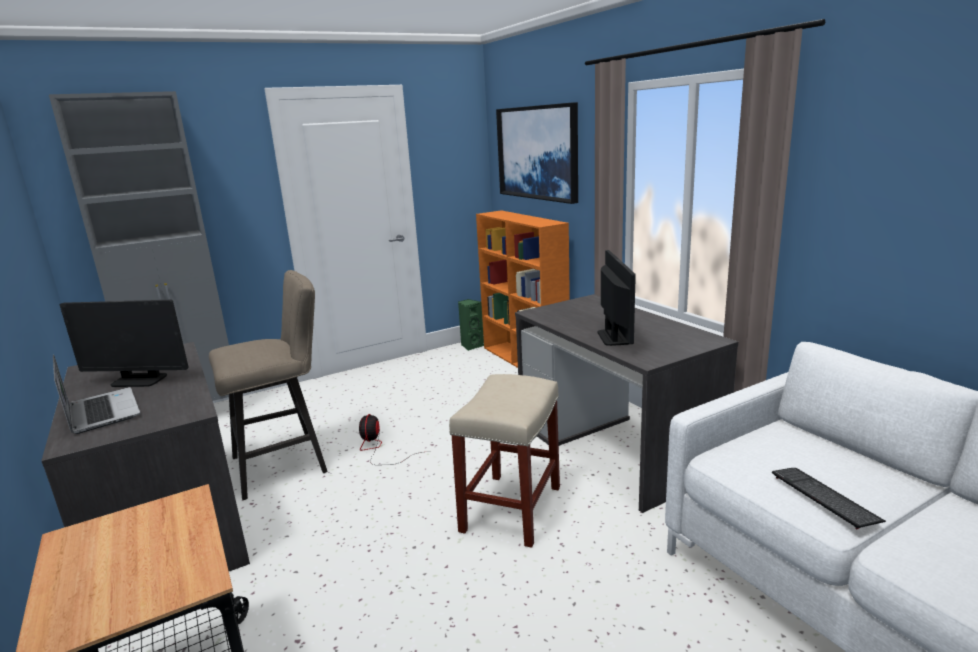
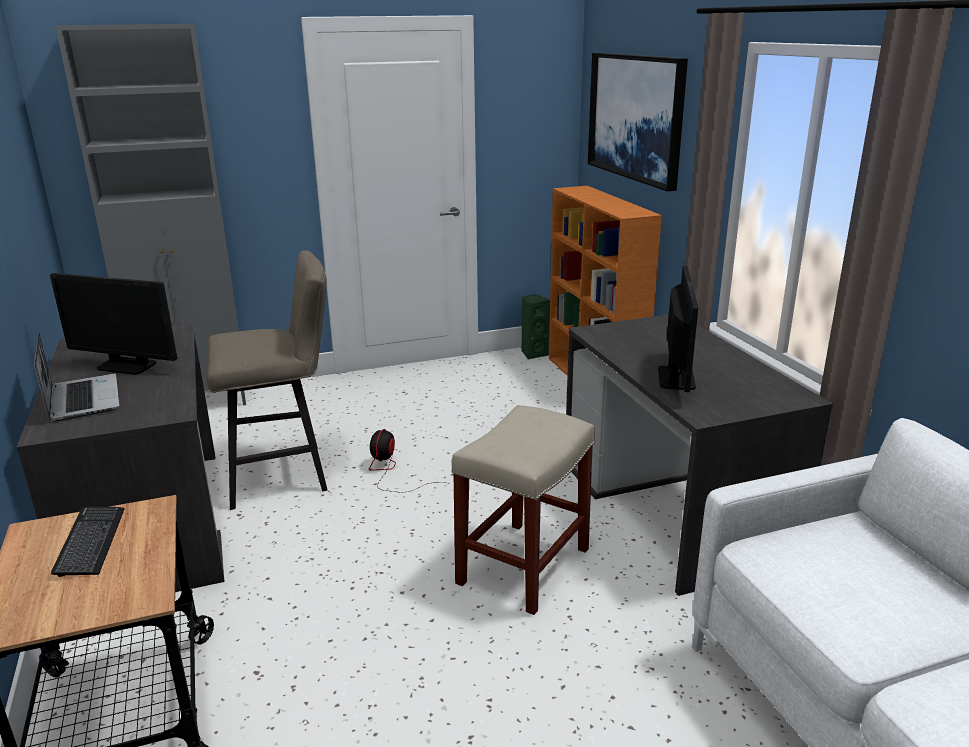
camera: 10 degrees right, 5 degrees up
(824, 498) = (864, 618): keyboard -> keyboard (90, 542)

